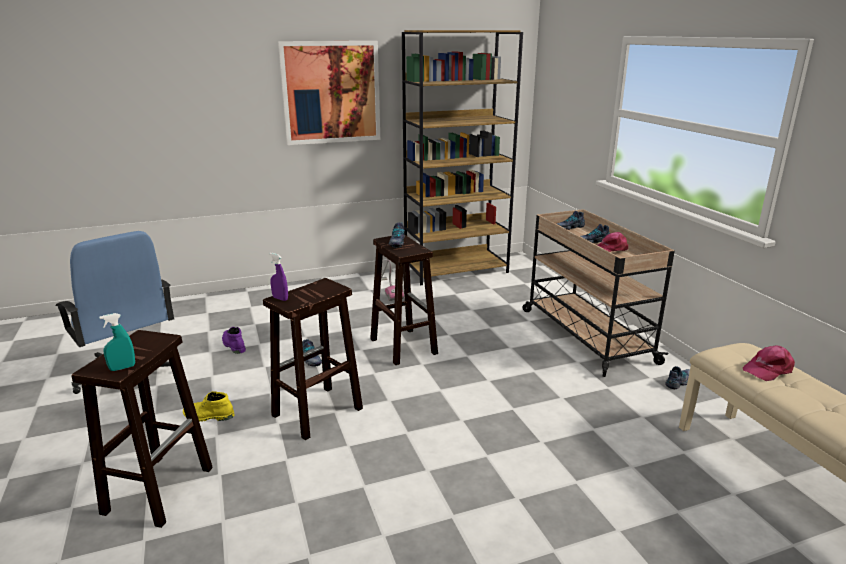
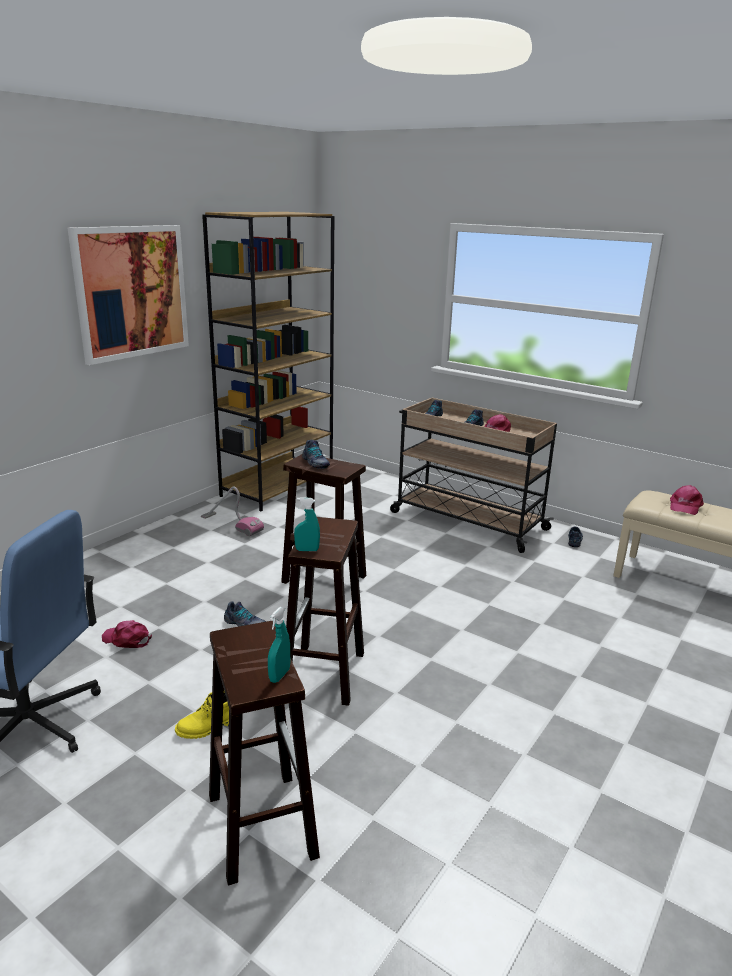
camera: 35 degrees left, 0 degrees up
(233, 345) = (127, 639): purple boot -> pink cap
(280, 298) = (307, 550): purple spray bottle -> turquoise spray bottle

